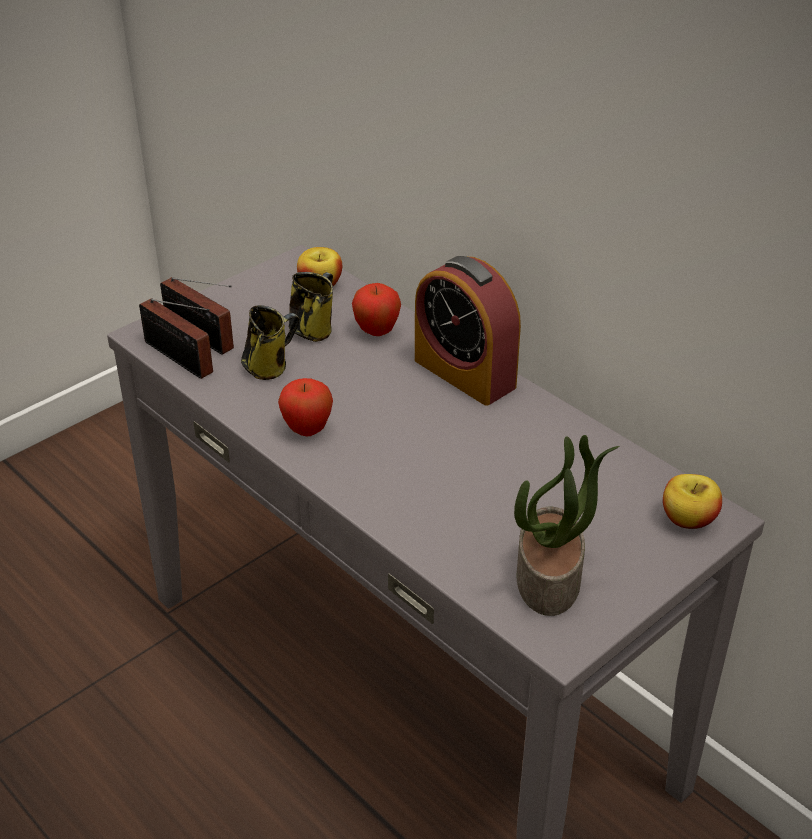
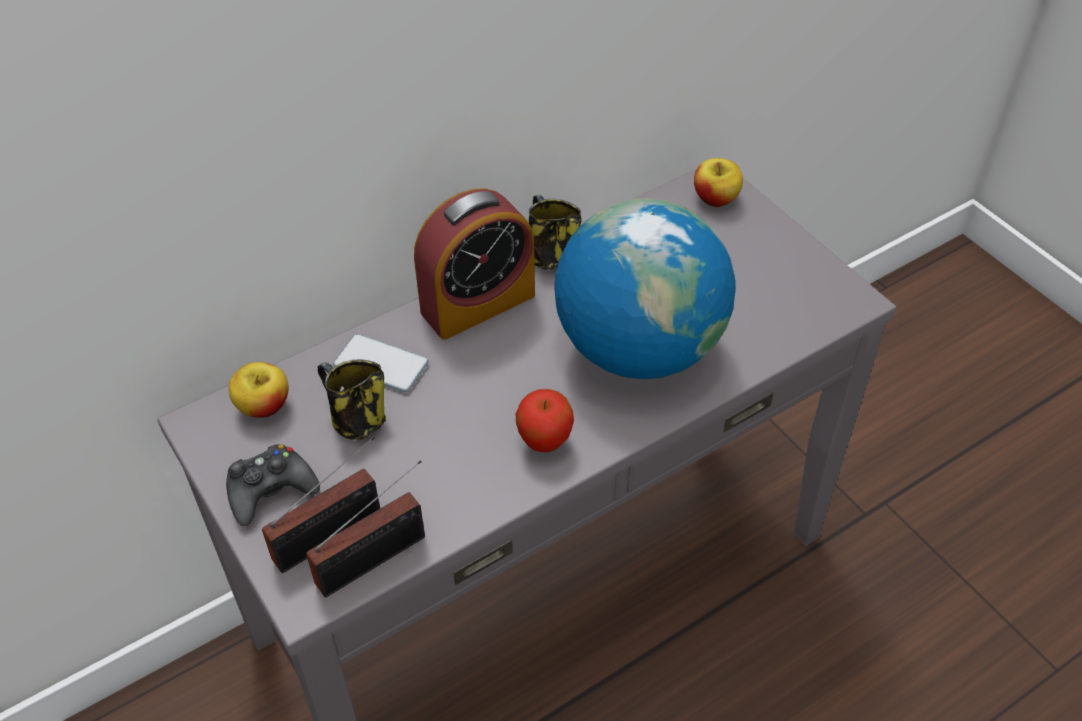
camera: 80 degrees left, 10 degrees up
(240, 302) = (270, 490): none -> black game controller
(269, 366) = (418, 468): mug -> mug (550, 255)
(377, 332) = (381, 364): apple -> phone
(436, 478) = (639, 348): none -> globe
(550, 579) = (781, 293): potted plant -> none

